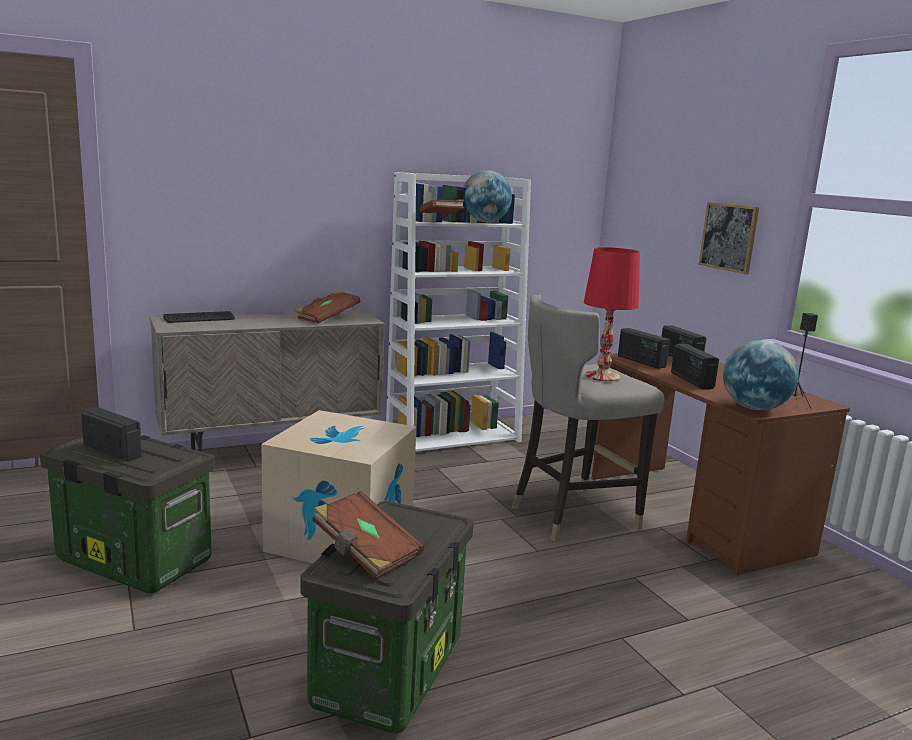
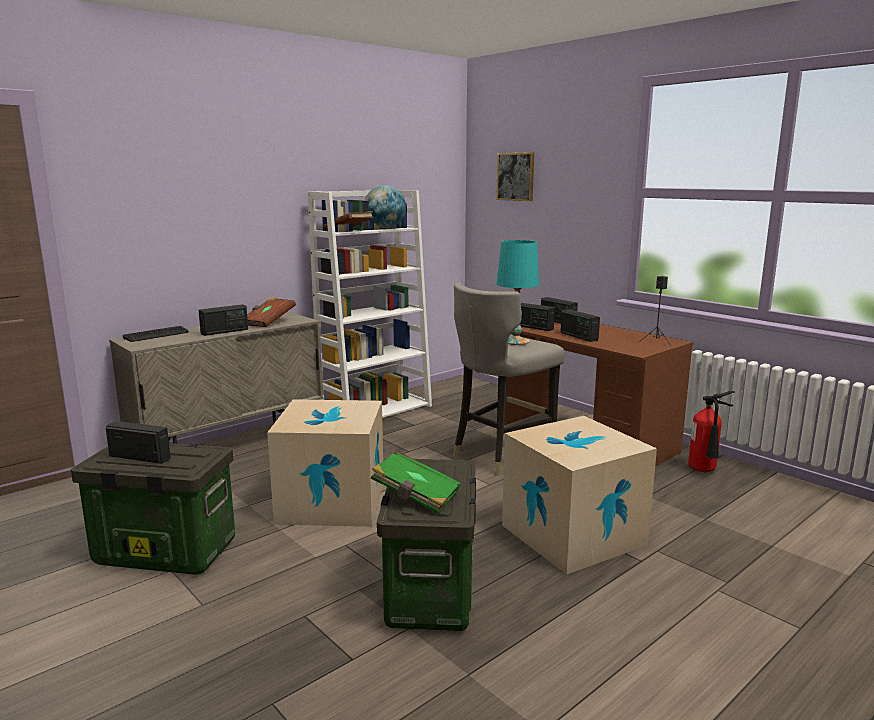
camera: 15 degrees left, 0 degrees up
(271, 323) = (224, 331): none -> radio
(366, 553) = (415, 497): brown book -> green book
(602, 376) = (515, 341): red table lamp -> turquoise table lamp
(608, 638) = (573, 535): none -> cardboard box
(729, 237) = (579, 225): picture -> picture (515, 176)
(754, 408) = (635, 350): globe -> none
(840, 587) = (704, 471): none -> fire extinguisher

